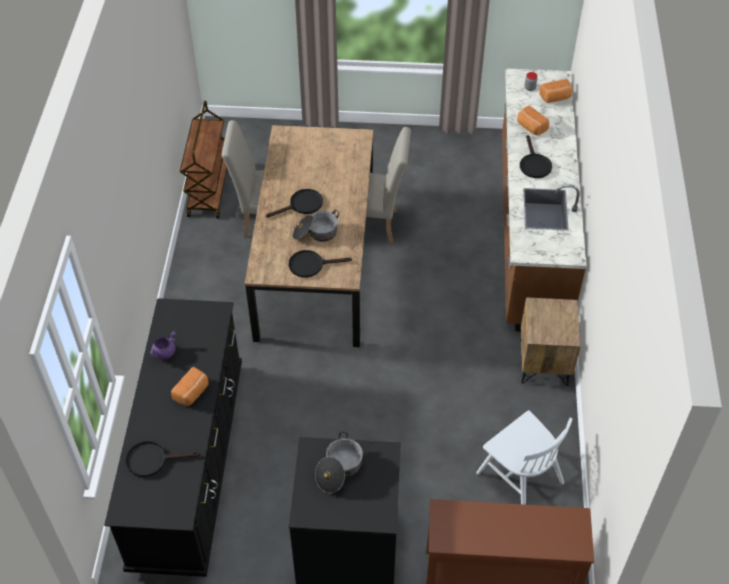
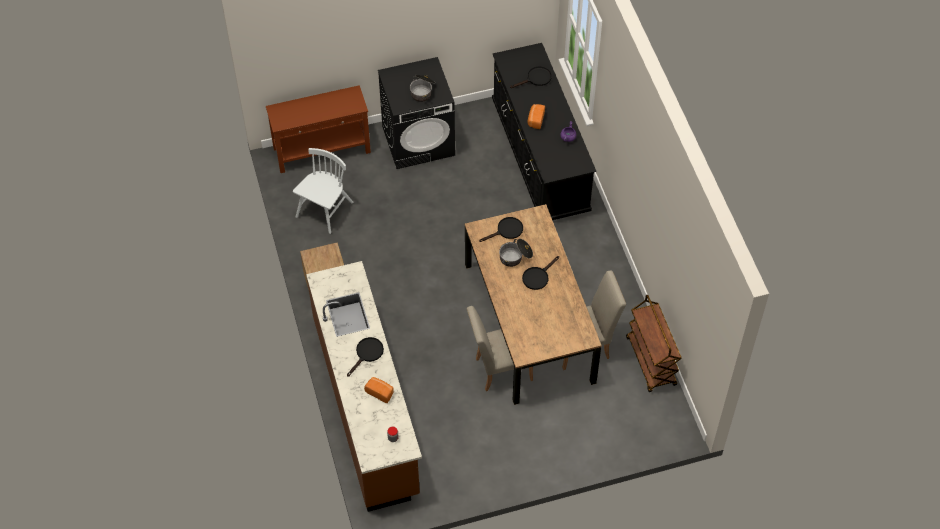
camera: 160 degrees right, 5 degrees up
(519, 477) = (324, 210): white chair -> white chair turned 90 degrees clockwise
(534, 164) = (367, 354): black frying pan -> black frying pan turned 60 degrees clockwise
(555, 98) = (367, 433): bread -> none

